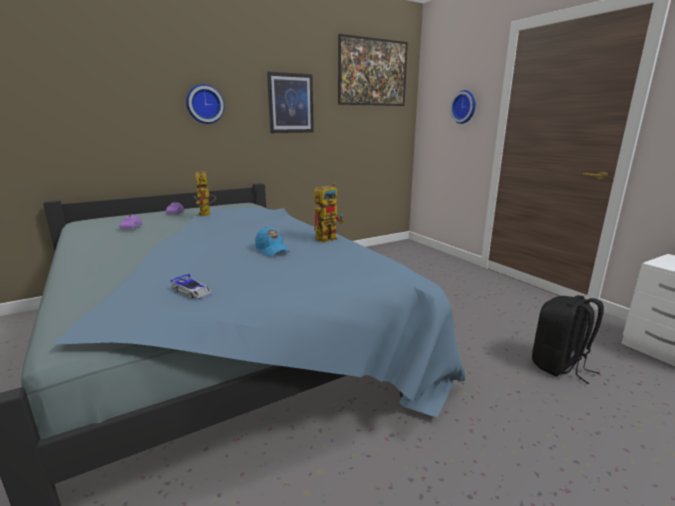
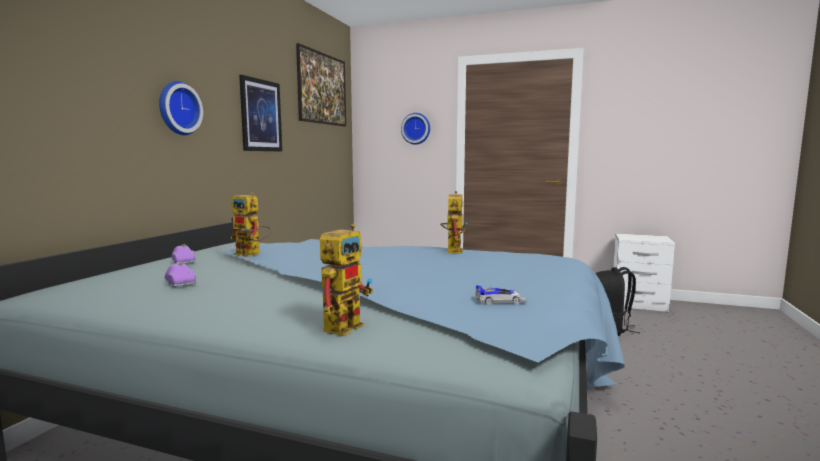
camera: 40 degrees left, 10 degrees down
(97, 278) = (346, 324): none -> toy robot
(272, 250) = (445, 265): blue cap -> none

